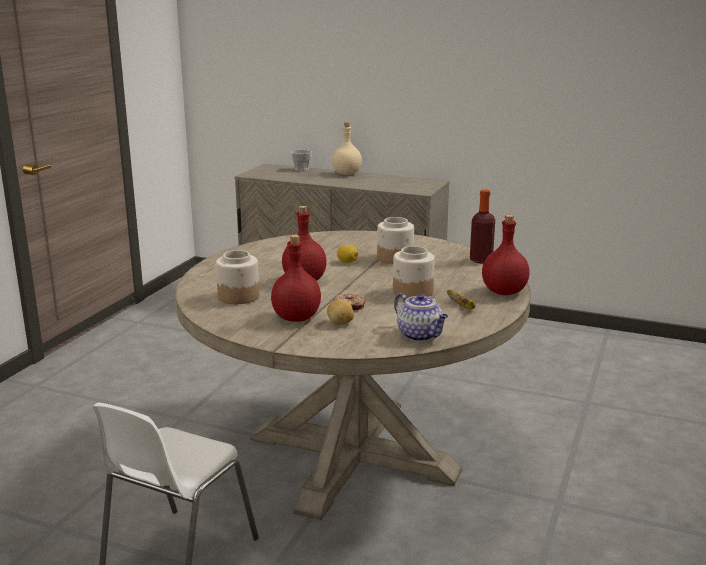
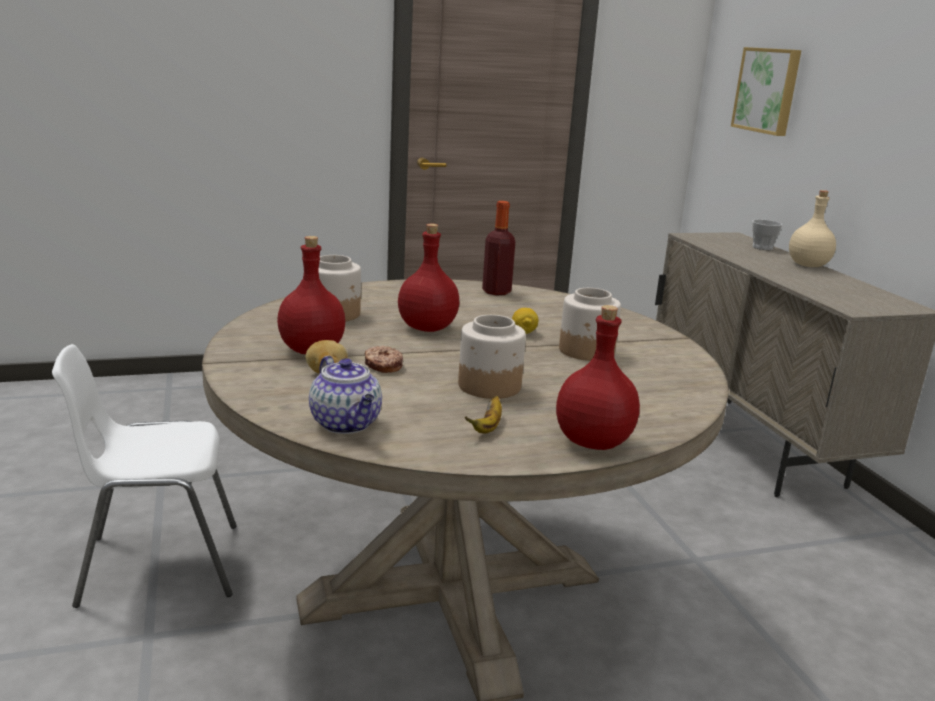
camera: 50 degrees right, 0 degrees up
(259, 58) = (768, 90): none -> picture
(420, 335) = (347, 424): teapot -> teapot turned 45 degrees counterclockwise
(481, 260) = (686, 399): bottle -> bottle (496, 292)

